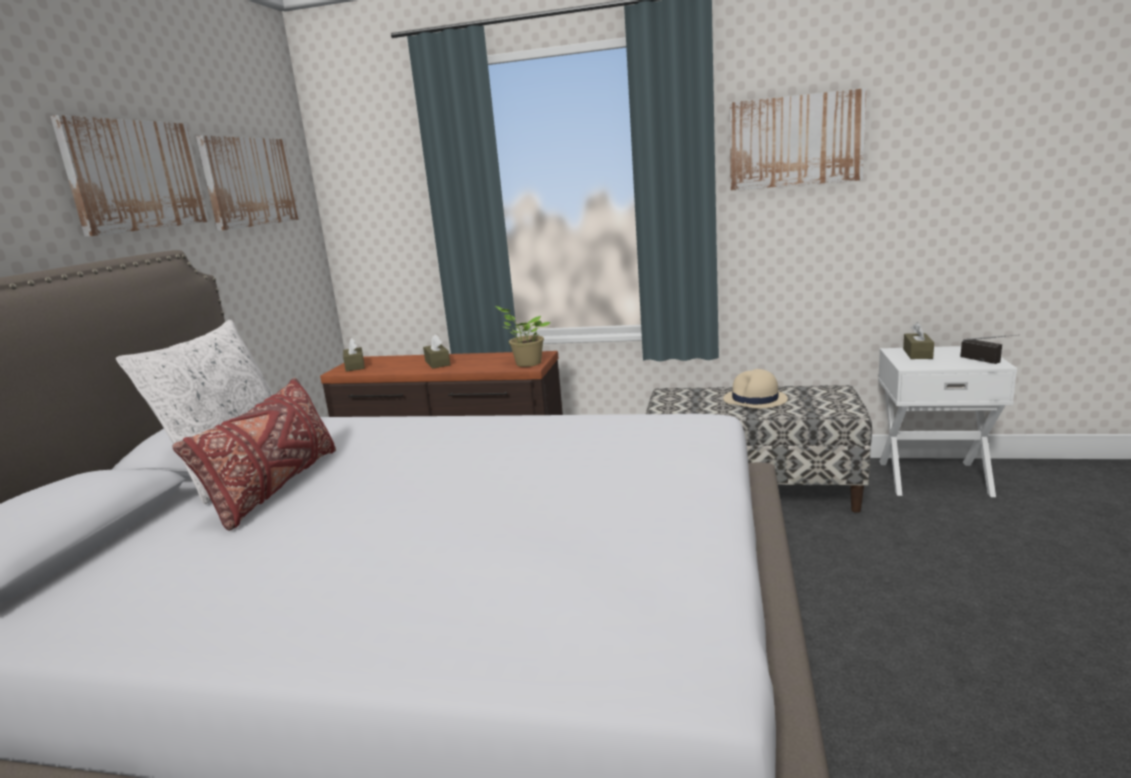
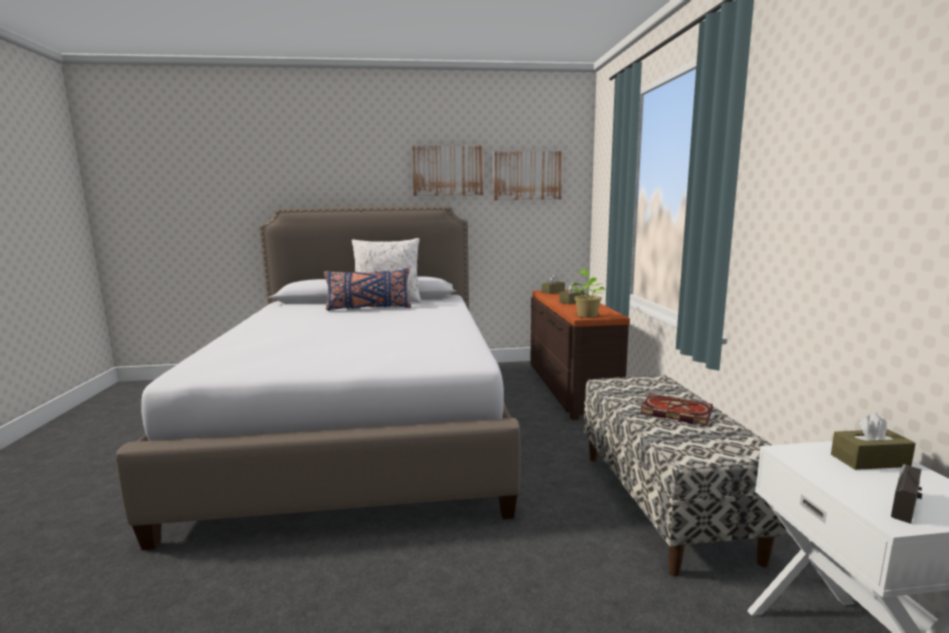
camera: 70 degrees right, 5 degrees down
(275, 487) = (368, 308): red pillow -> blue pillow
(755, 400) = (674, 412): beige hat -> book
(795, 141) = (824, 140): picture -> none

